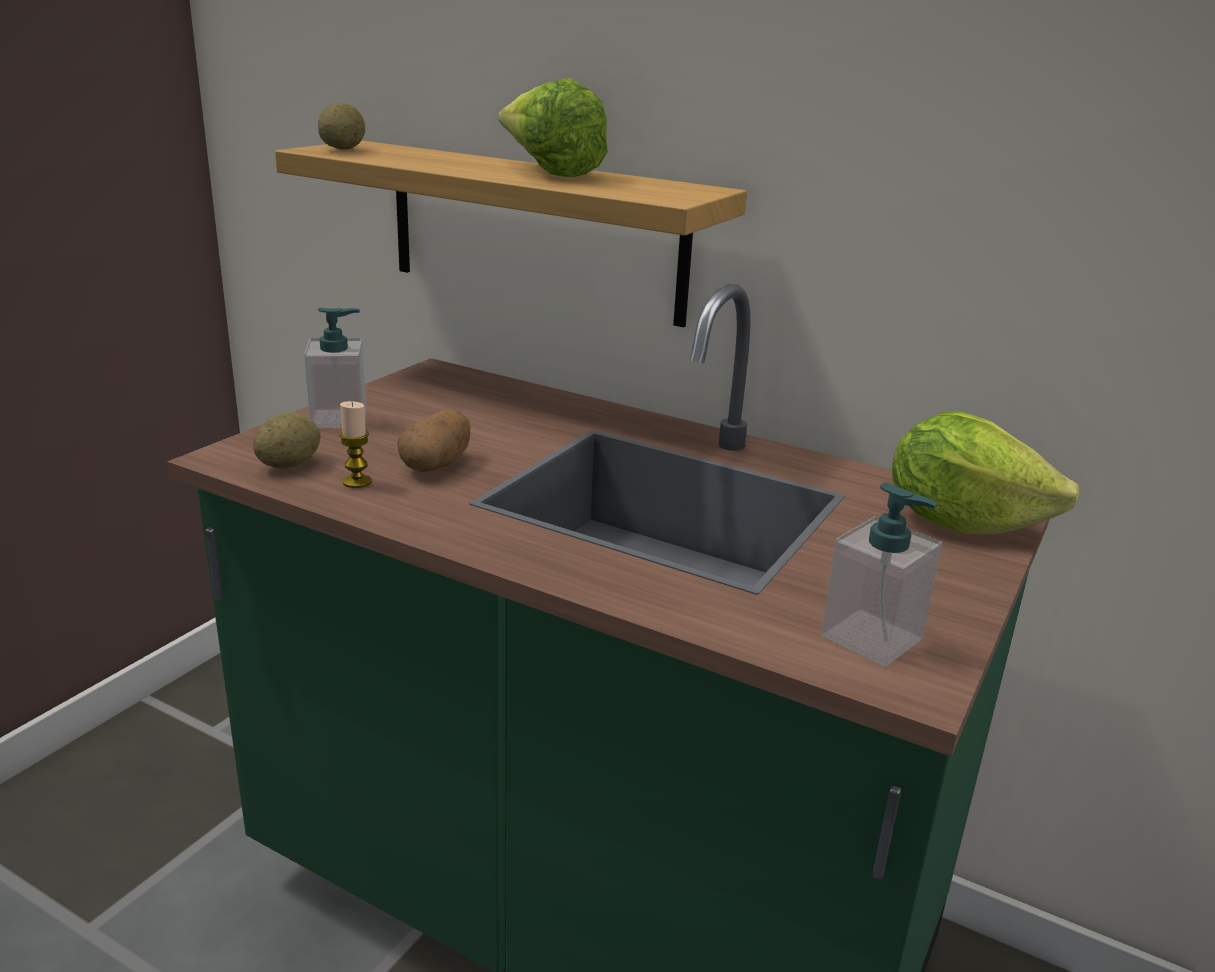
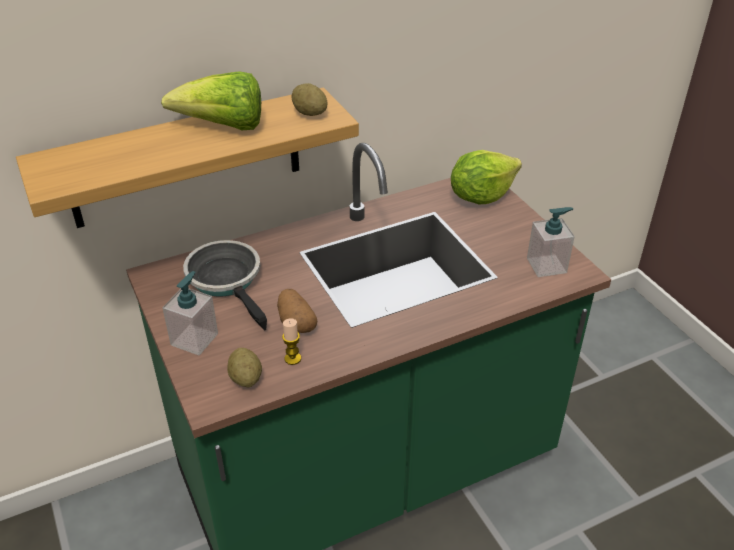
camera: 55 degrees left, 15 degrees up
(342, 149) = (61, 175): potato -> potato (310, 113)
(474, 407) = (227, 280): none -> frying pan

